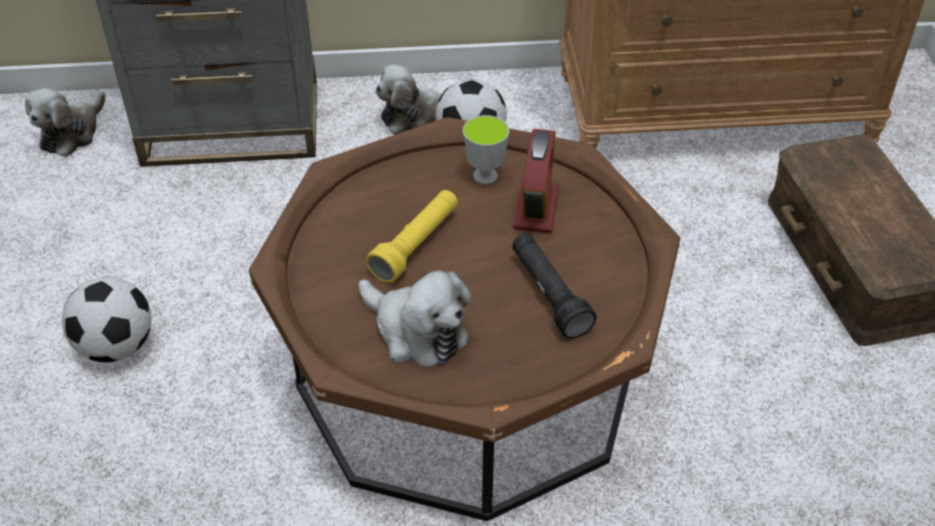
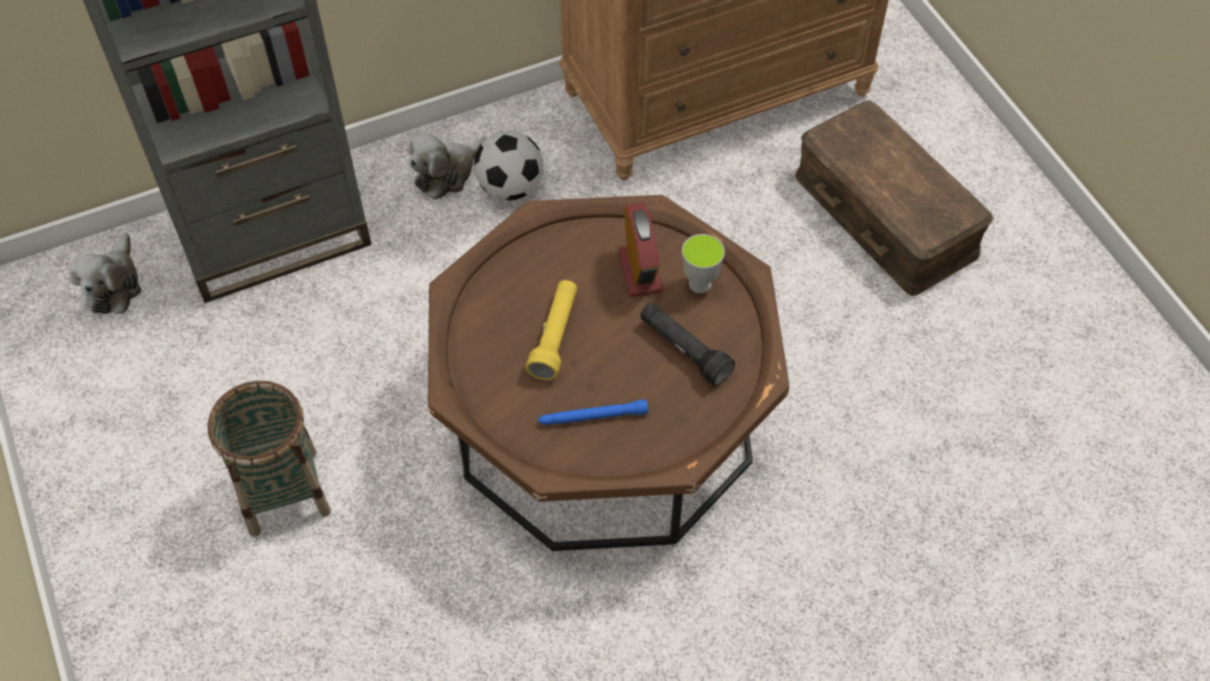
camera: 20 degrees left, 10 degrees up
(116, 346) = (283, 491): football -> basket
(416, 331) = (592, 417): plush toy -> blue flashlight
(485, 176) = (583, 251): cup -> cup (700, 284)

